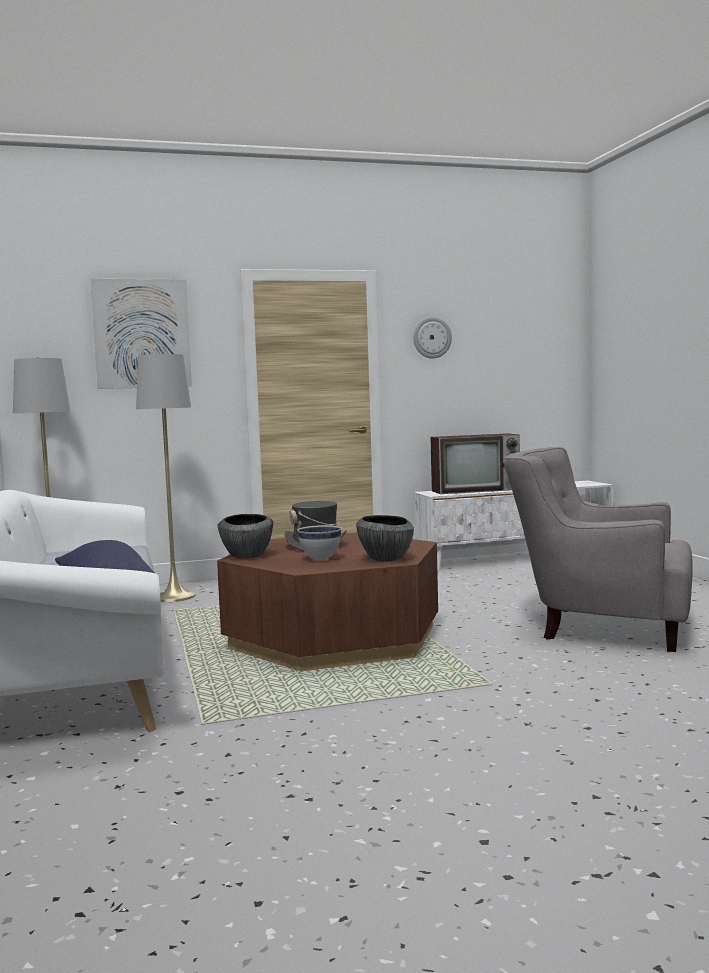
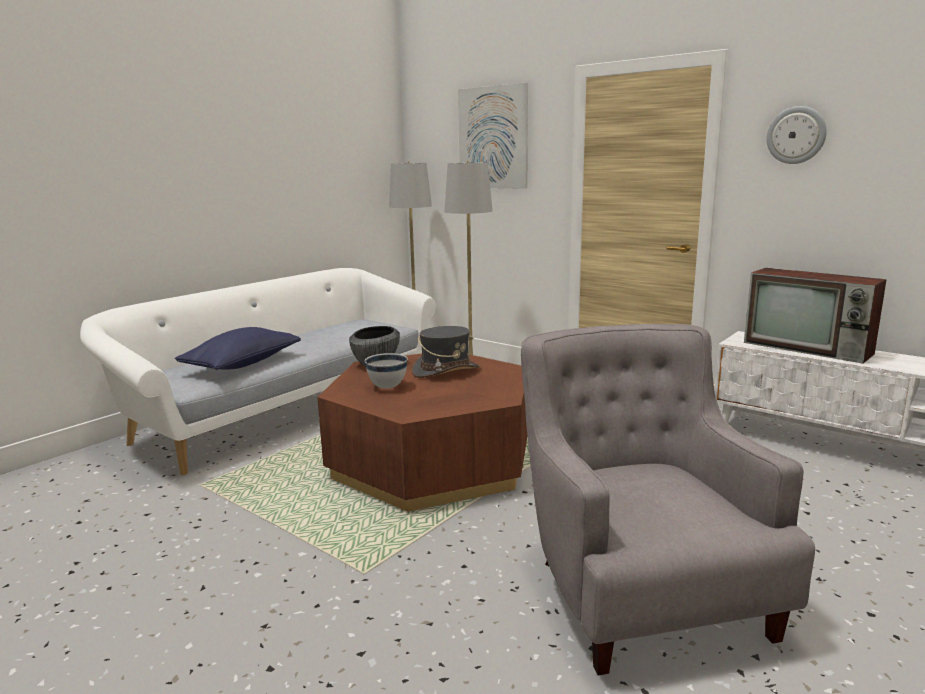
camera: 55 degrees right, 10 degrees up
(386, 559) = (410, 407): bowl -> none

